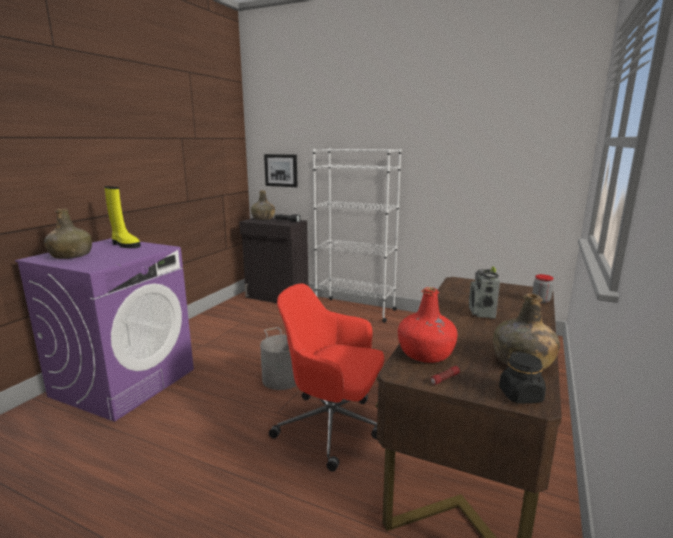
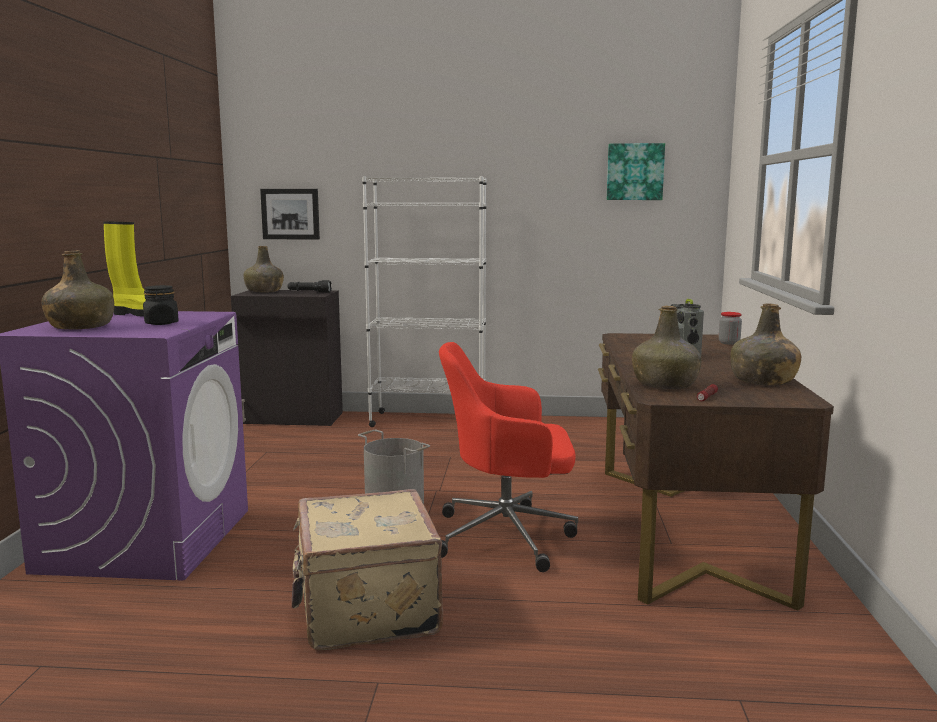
camera: 20 degrees left, 5 degrees down
(189, 477) = (365, 609): none -> beige suitcase
(426, 353) = (665, 385): red bottle -> green bottle
(513, 145) = (635, 172): none -> picture
(521, 395) = (787, 399): black jar -> black jar (161, 323)

